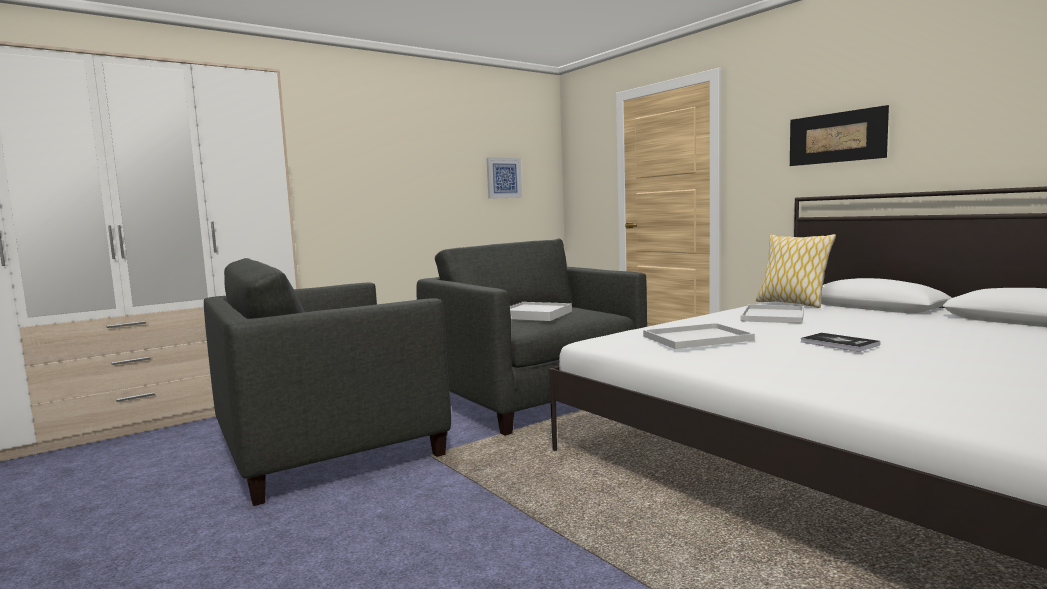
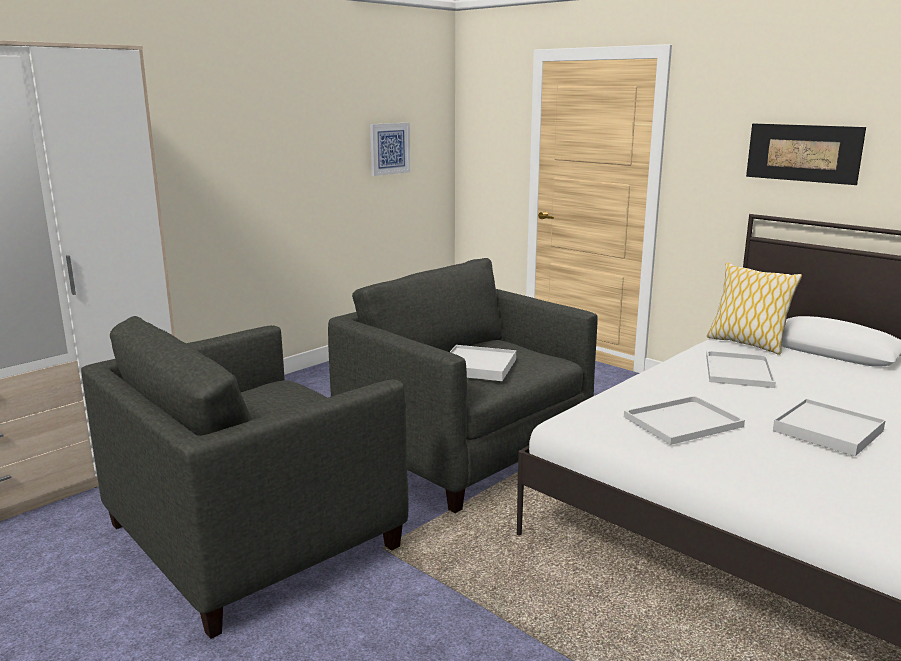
camera: 10 degrees left, 10 degrees up
(839, 343) = (828, 431): book -> white tray

